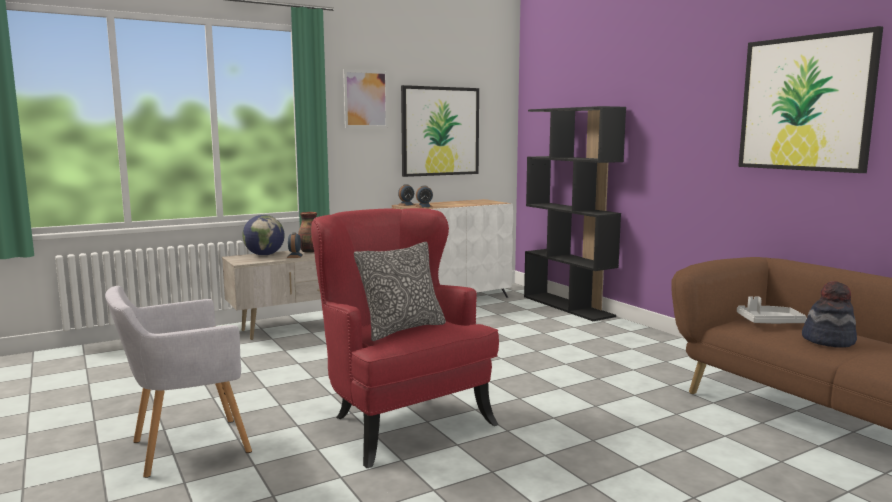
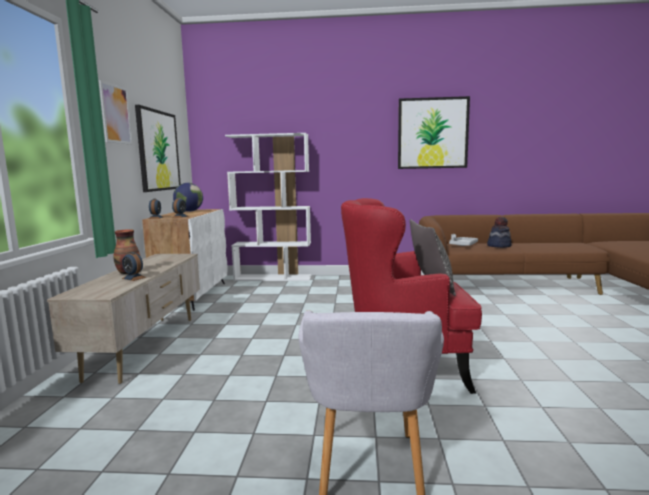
camera: 55 degrees left, 0 degrees up
(264, 255) = (95, 285): globe -> globe (189, 211)
(568, 306) = (273, 278): black bookcase -> white bookcase

